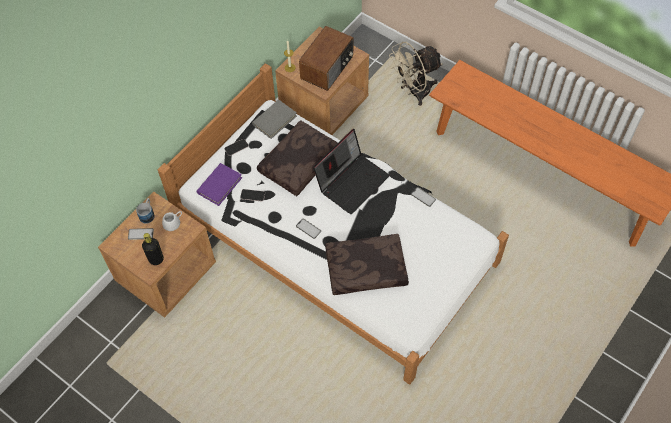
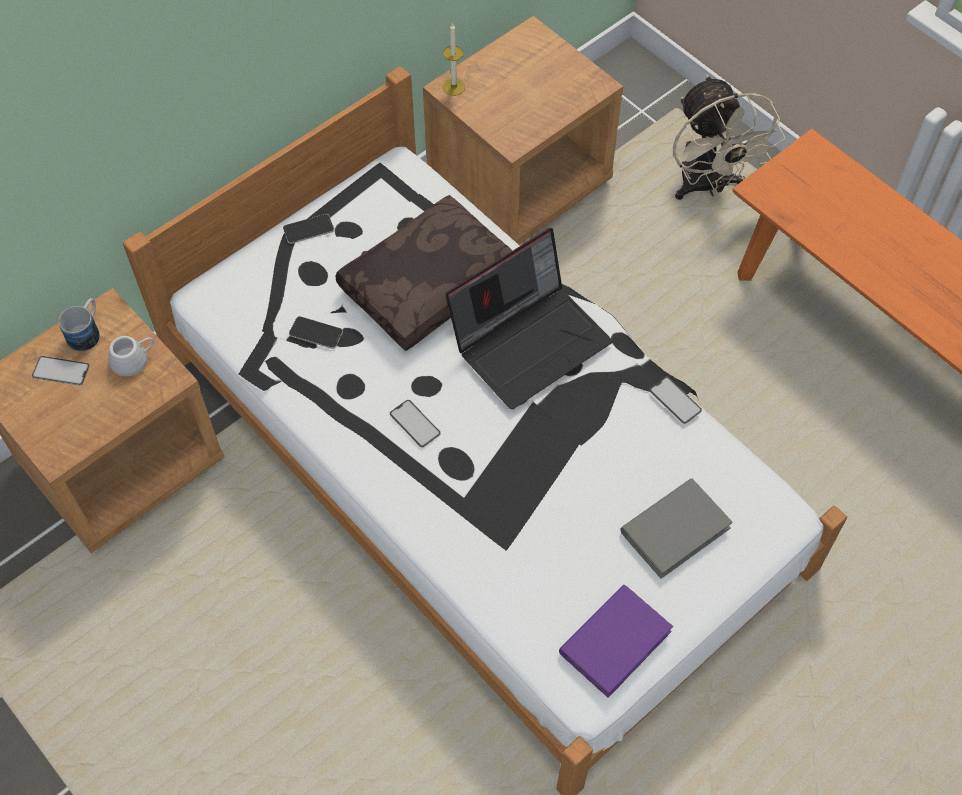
camera: 10 degrees right, 0 degrees up
(156, 259) = (77, 430): black bottle -> none
(219, 185) = (254, 300): purple book -> purple book (615, 642)
(274, 120) = (400, 188): grey book -> grey book (675, 530)
(328, 68) = (531, 99): radio -> none
(365, 270) = (516, 536): brown pillow -> none
(414, 92) = (707, 186): beige fan -> beige fan turned 90 degrees counterclockwise

